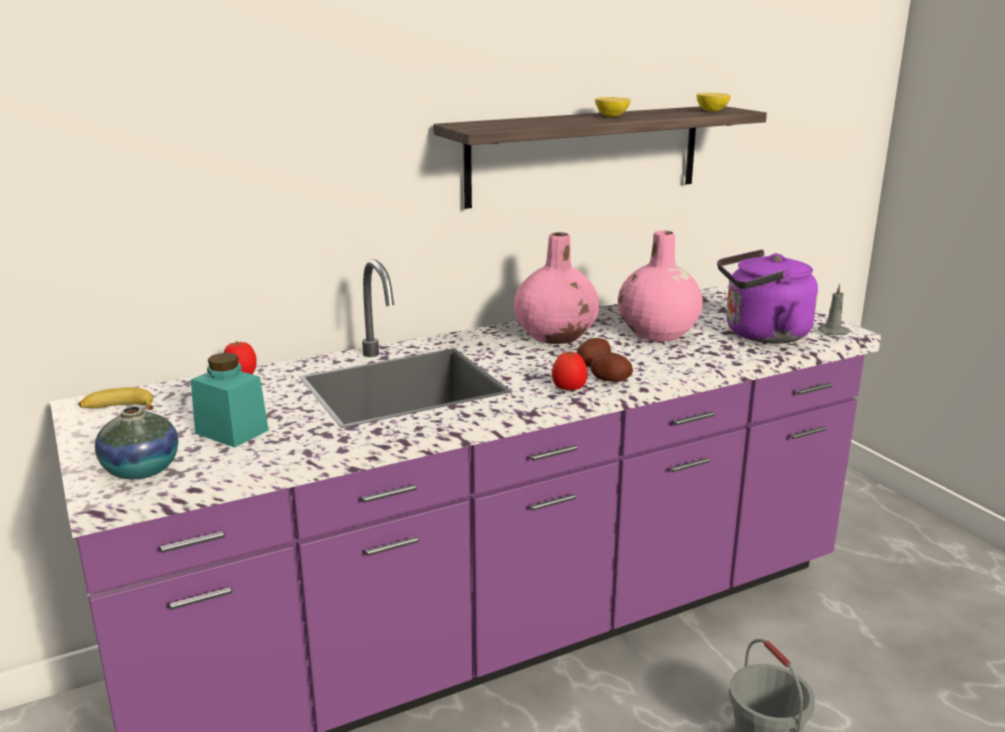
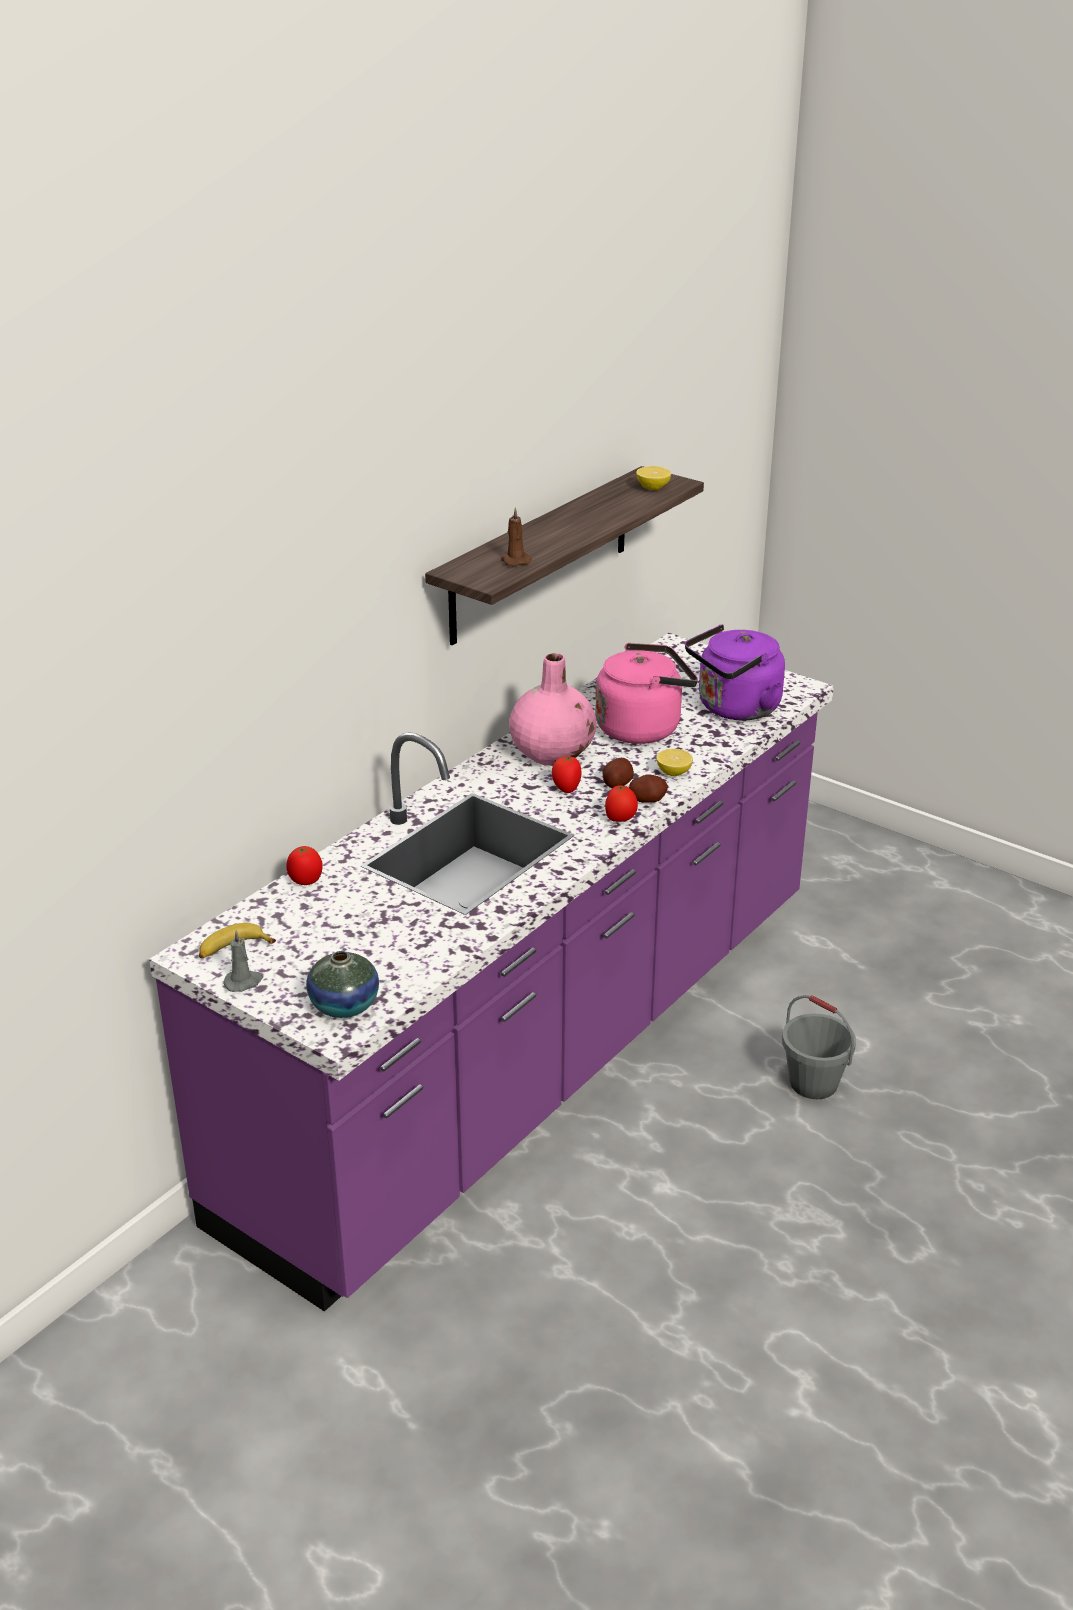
camera: 25 degrees left, 10 degrees up
(232, 432) = (374, 945): turquoise jar -> none
(521, 124) = (515, 560): none -> brown candle
(541, 360) = (566, 789): none -> tomato
(612, 116) = (575, 521): lemon -> lemon (674, 772)
(658, 333) = (643, 727): pink vase -> pink kettle
(834, 332) = (793, 691): grey candle -> grey candle (244, 982)

